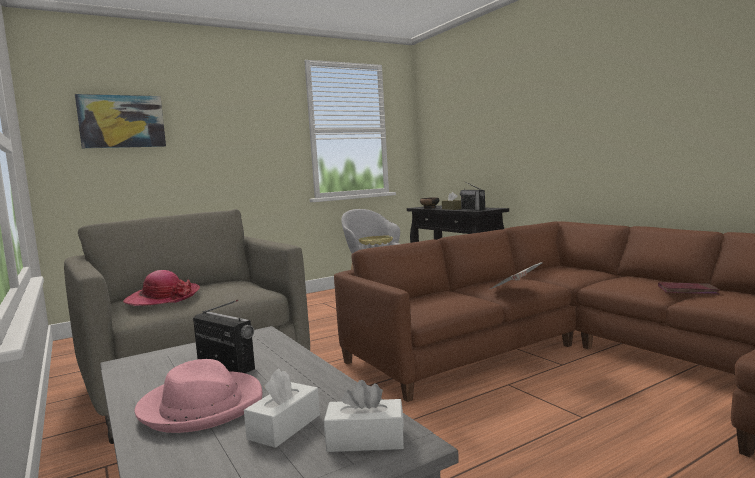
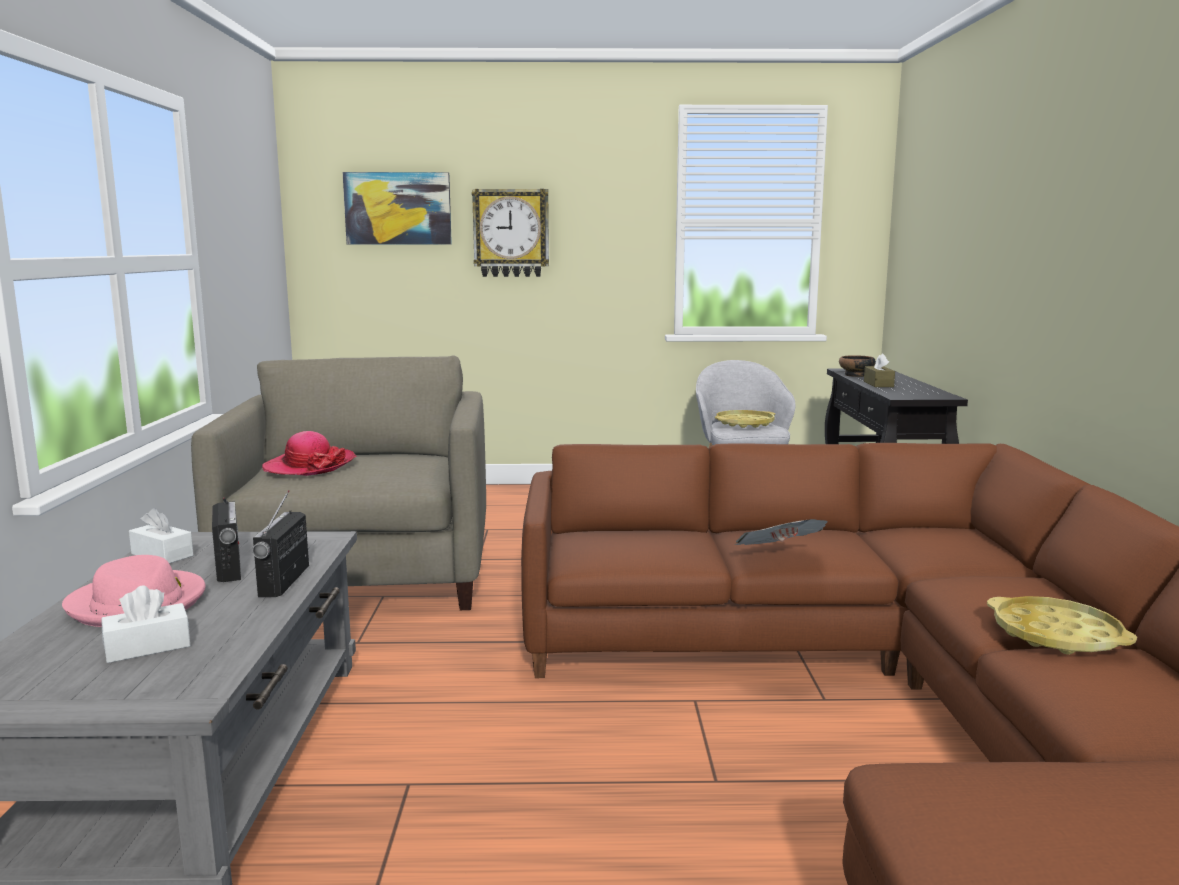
camera: 30 degrees right, 5 degrees up
(207, 138) = (511, 233): none -> wall clock
(365, 440) = (170, 683): white tissue box -> white tissue box (162, 555)
(473, 210) = (897, 393): radio -> radio (284, 581)
(687, 291) = (1056, 635): red book -> yellow tray

